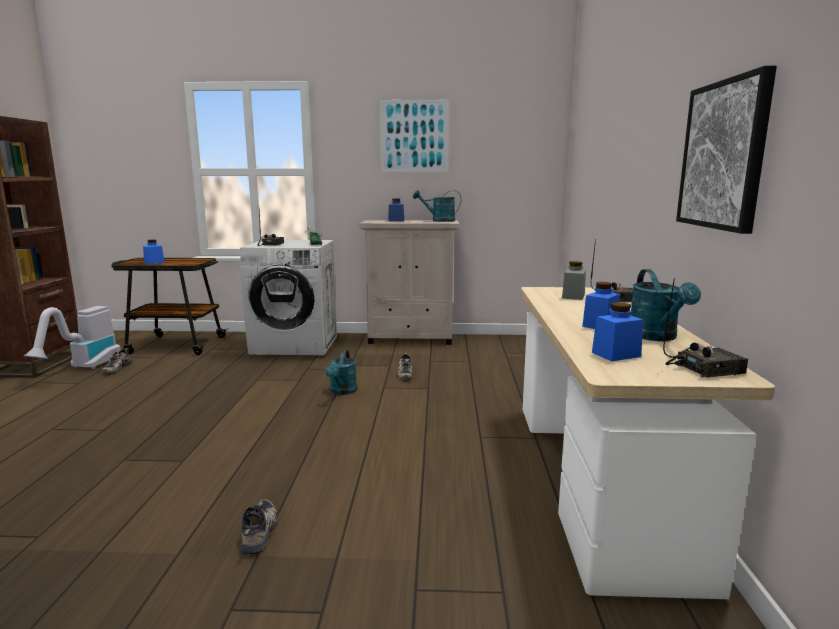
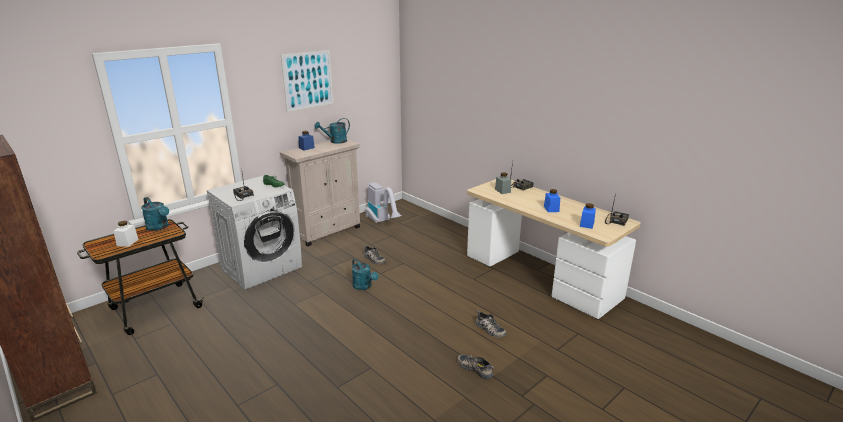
camera: 45 degrees left, 10 degrees up
(84, 368) = (123, 364): vacuum cleaner -> vacuum cleaner (382, 221)
(116, 368) = (155, 349): shoe -> shoe (489, 329)
(154, 262) = (127, 242): blue jar -> white jar
(656, 337) = (578, 209): turquoise watering can -> turquoise watering can (159, 227)
(723, 155) = (595, 130): picture -> none

